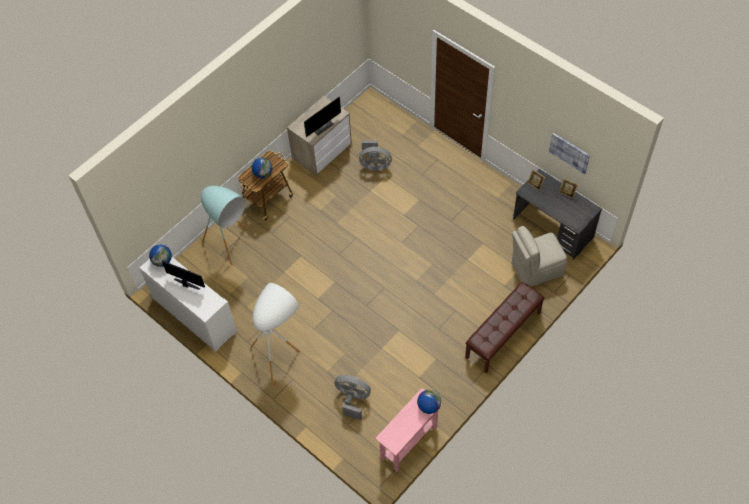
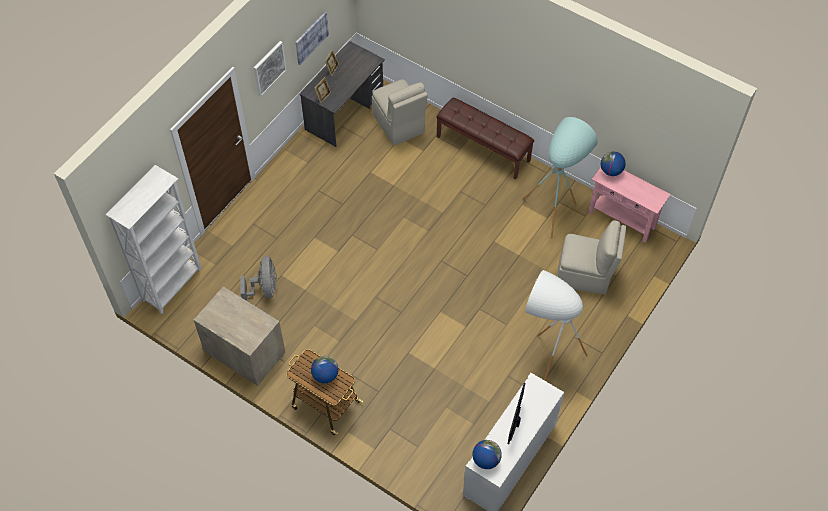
camera: 100 degrees left, 0 degrees up
(232, 250) = (409, 433): turquoise floor lamp -> turquoise floor lamp (556, 207)
(322, 126) = (246, 314): monitor -> none
(353, 399) = (585, 275): grey fan -> beige chair
(386, 109) = (173, 285): none -> white bookcase
(523, 113) = (269, 68): none -> picture

